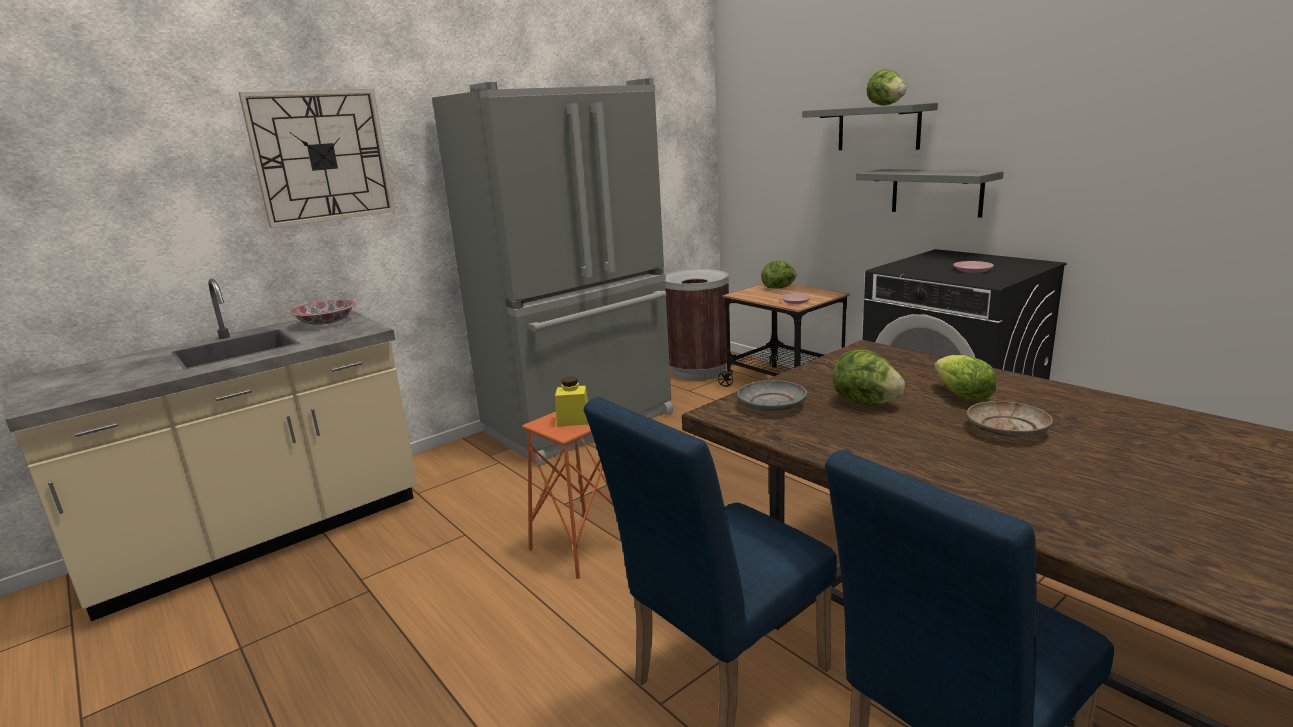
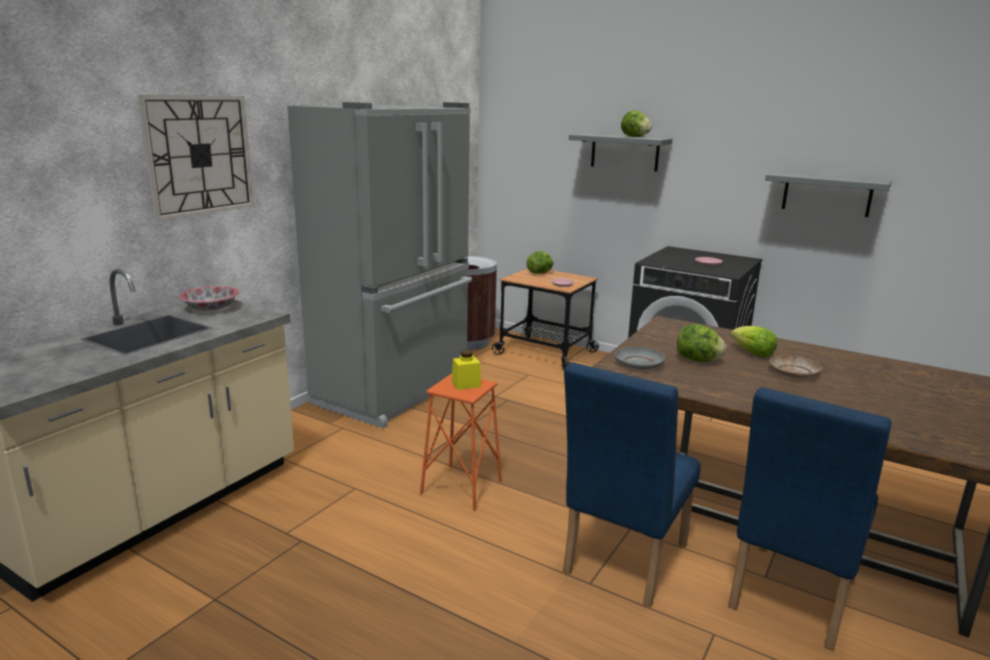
camera: 20 degrees left, 0 degrees up
(936, 192) = (669, 204): grey shelf -> grey shelf (827, 194)

